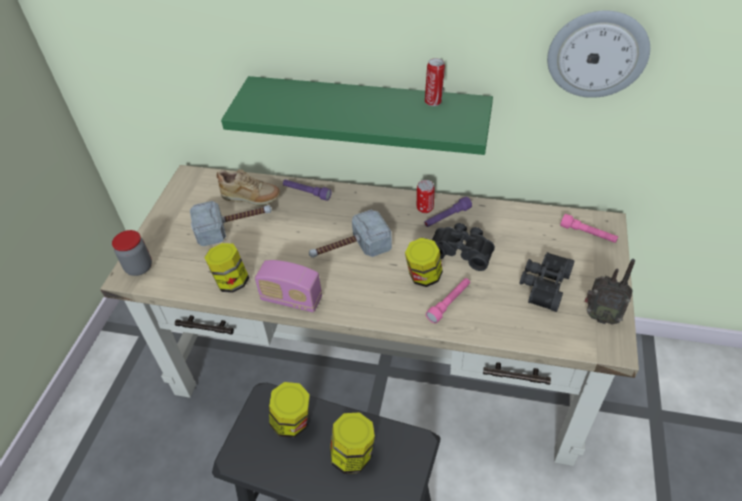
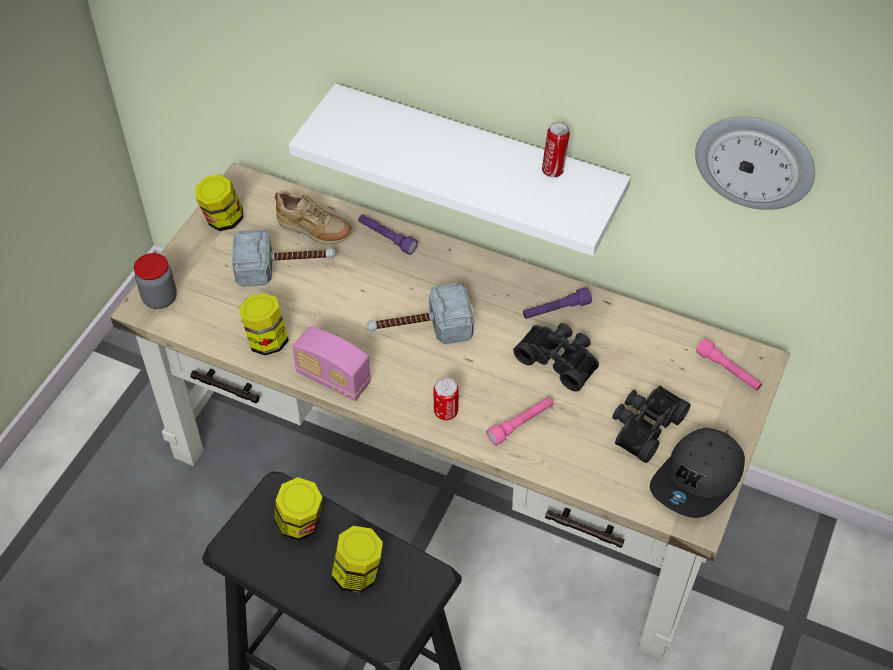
camera: 10 degrees right, 5 degrees up
(367, 113) = (477, 159): green shelf -> white shelf
(423, 277) = (500, 384): jar -> jar (223, 220)
(425, 208) = (532, 291): can -> can (446, 412)
(600, 316) = (698, 480): radio -> grey cap

